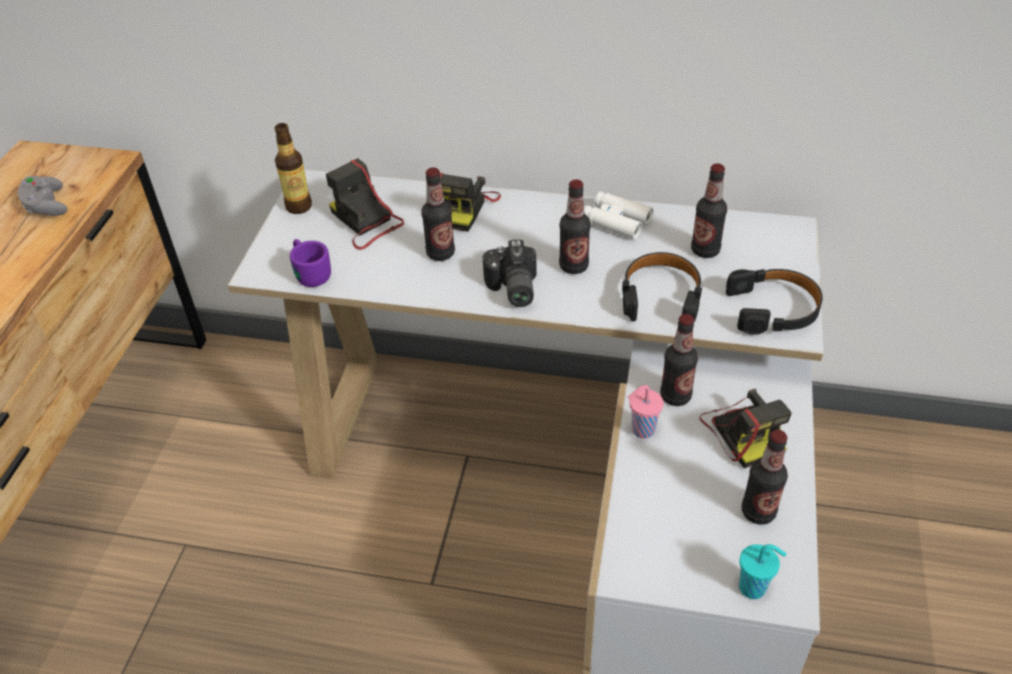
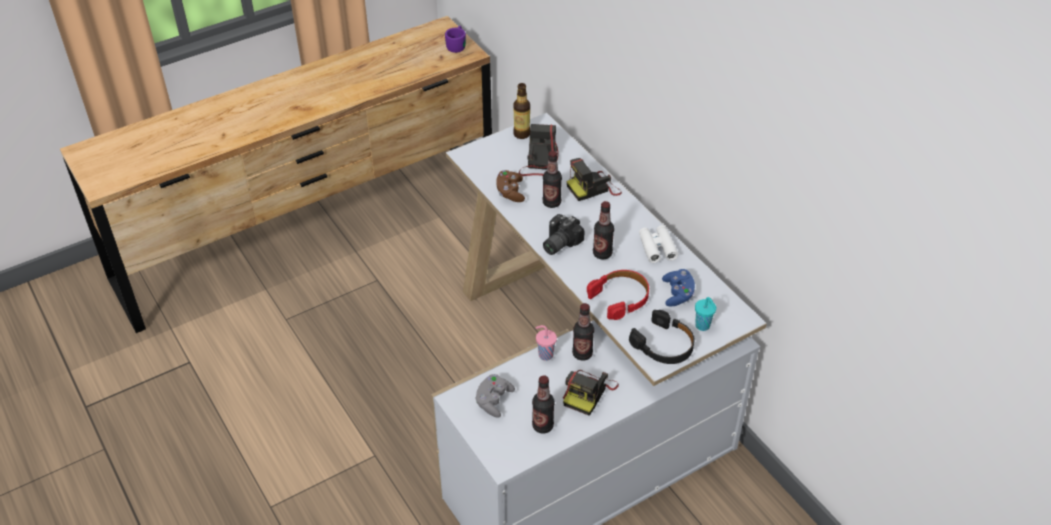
camera: 45 degrees right, 0 degrees up
(46, 206) = (419, 60): grey game controller -> grey game controller (493, 401)
(309, 272) = (485, 170): purple mug -> purple mug (457, 45)
(376, 275) = (510, 192): none -> brown game controller
(661, 296) = (620, 298): black headphones -> red headphones
(705, 250) = (678, 294): bottle -> blue game controller
(754, 588) = (496, 448): turquoise cup -> turquoise cup (703, 326)

